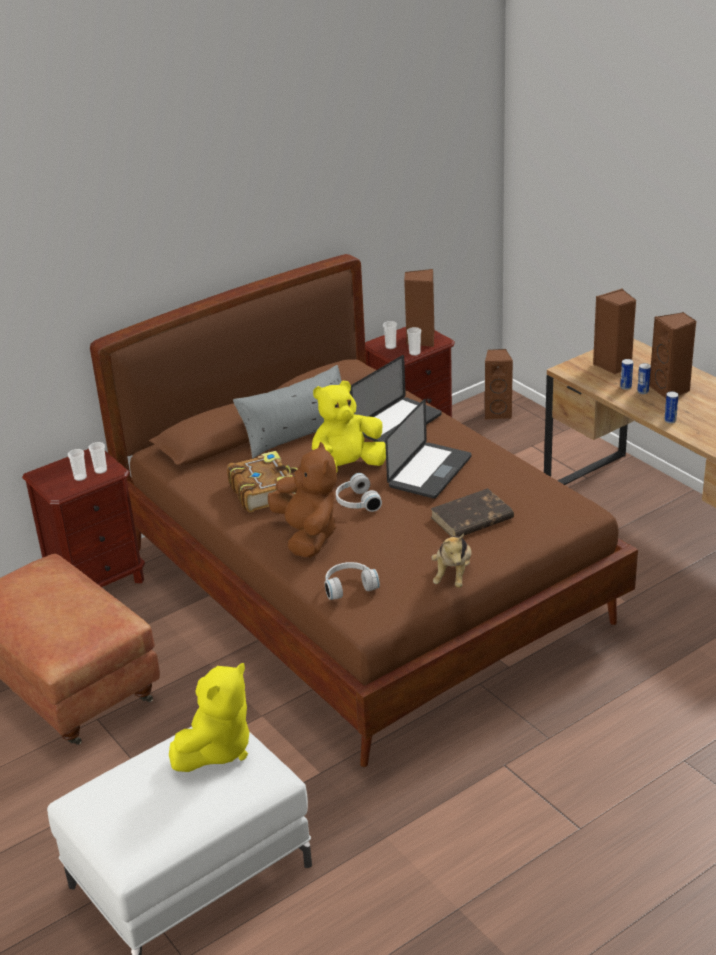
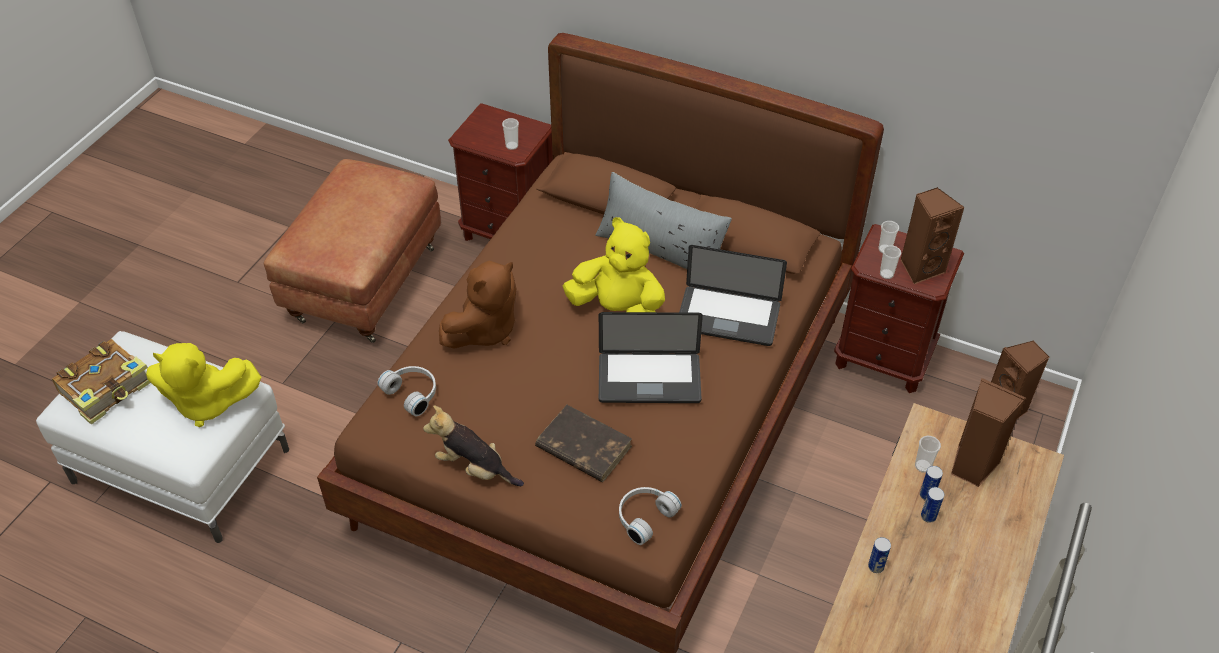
camera: 60 degrees right, 15 degrees up
(80, 477) = (493, 139): cup -> cup (923, 466)
(264, 491) = (541, 268): book -> book (107, 388)
(356, 502) = (558, 342): white headphones -> white headphones (644, 517)
(453, 575) = (474, 468): plush toy -> plush toy turned 45 degrees clockwise
(670, 390) = (953, 545): brown speaker -> none

